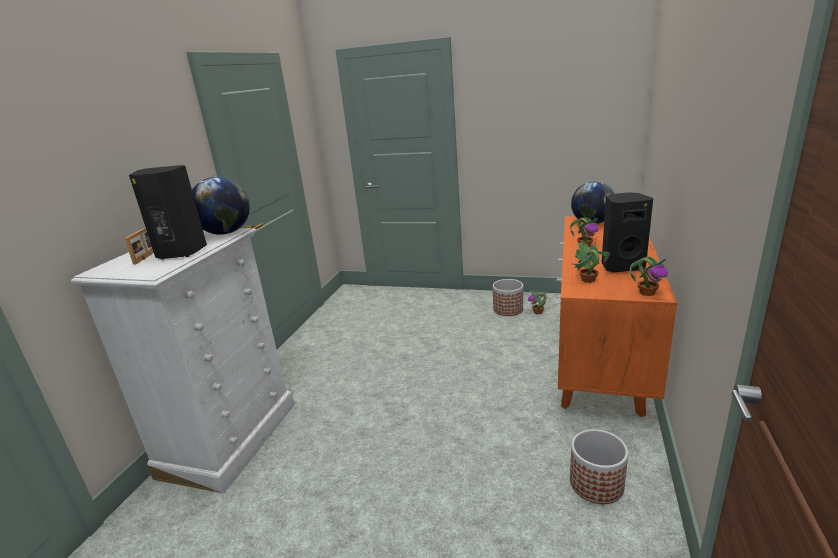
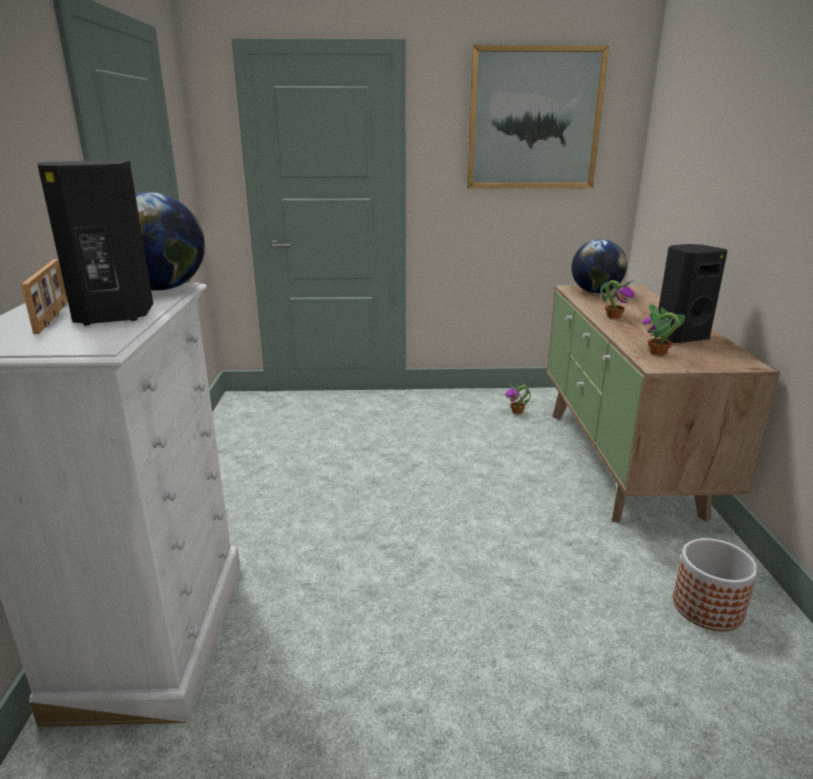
camera: 20 degrees left, 0 degrees up
(507, 309) = (478, 410): planter -> none
(551, 87) = (534, 119): none -> picture
(600, 359) = (622, 460): orange dresser -> green dresser
(647, 292) = (738, 363): potted plant -> none

